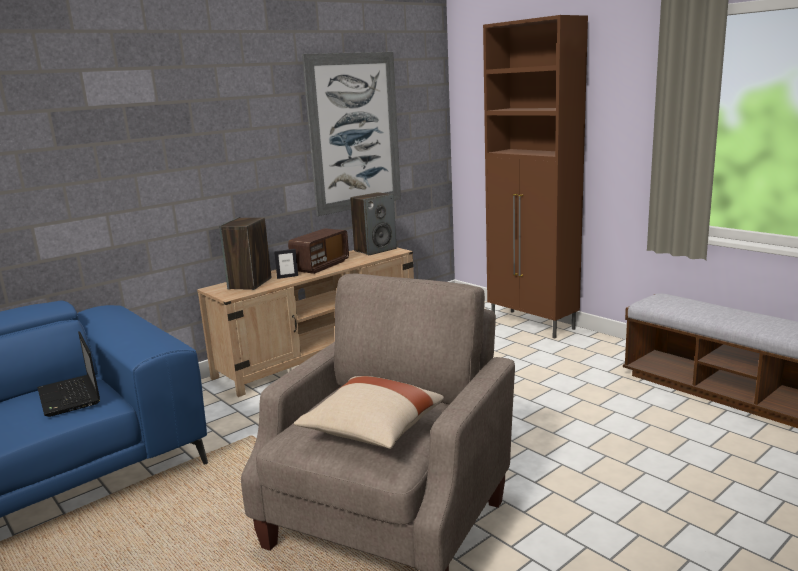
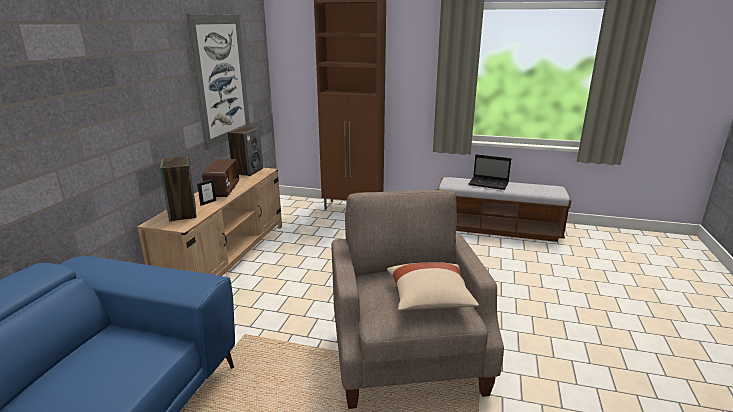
camera: 35 degrees left, 5 degrees up
(70, 397) = (121, 350): laptop -> laptop (489, 184)

